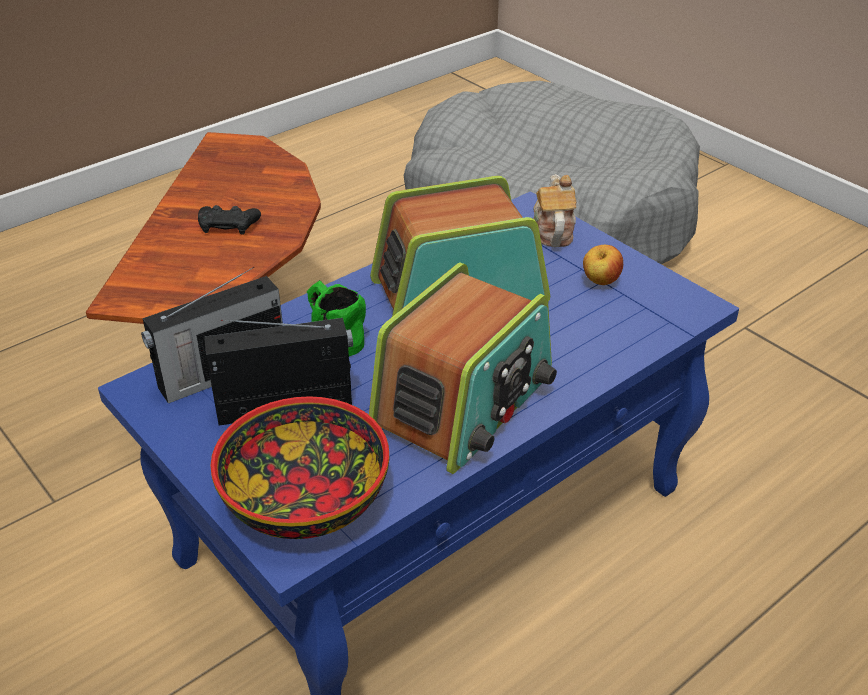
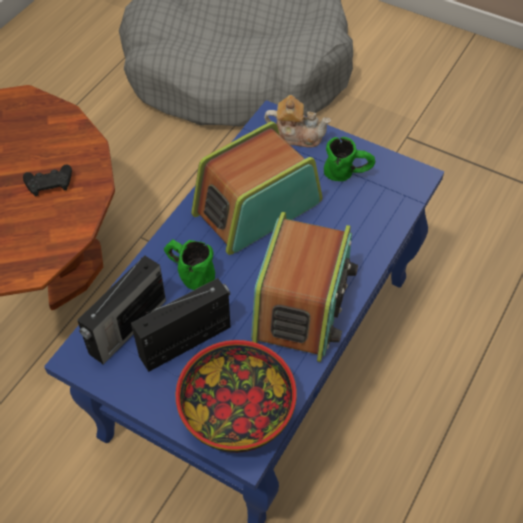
camera: 20 degrees left, 15 degrees up
(551, 231) = (297, 135): teapot -> teapot turned 120 degrees clockwise
(600, 282) = (348, 173): apple -> green mug

